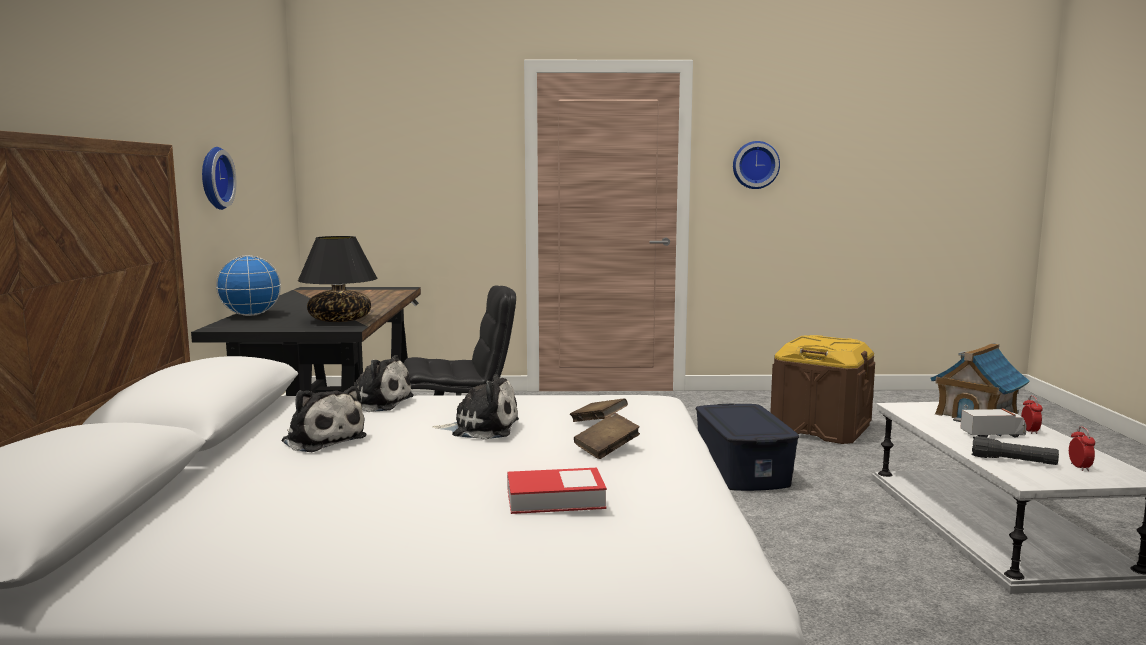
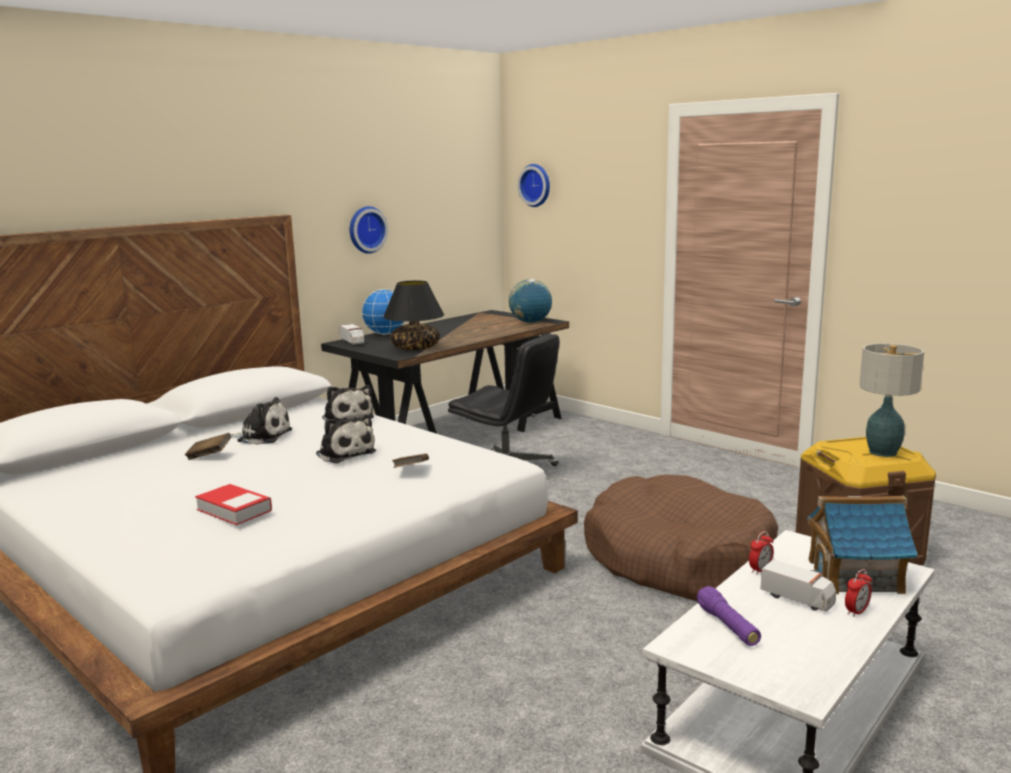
camera: 45 degrees right, 5 degrees up
(235, 325) = (352, 342): none -> toy truck
(322, 439) = (262, 436): plush toy -> plush toy turned 75 degrees counterclockwise
(386, 291) = (530, 322): none -> globe
(607, 450) = (358, 491): brown book -> brown book (209, 456)
(743, 469) = (678, 559): blue storage box -> brown dog bed
(755, 165) = (906, 219): wall clock -> wall clock (536, 185)
(836, 341) = (883, 452): none -> table lamp
(1013, 461) = (728, 626): black flashlight -> purple flashlight
(1079, 467) = (777, 659): alarm clock -> alarm clock (760, 570)

